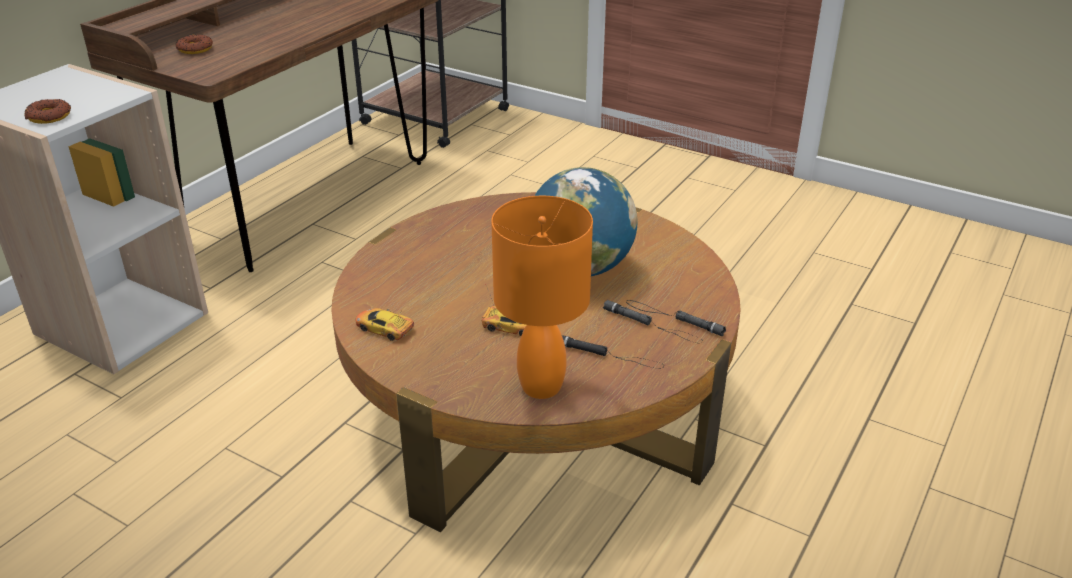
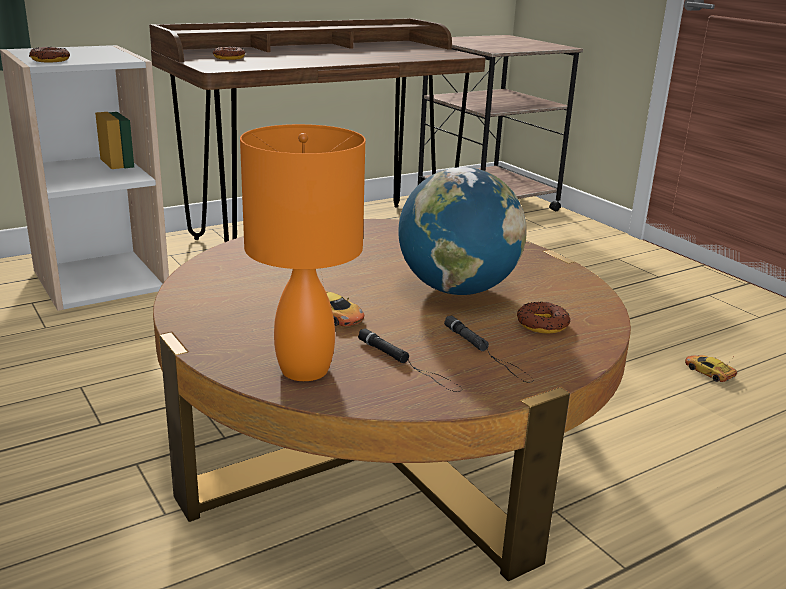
camera: 25 degrees right, 10 degrees down
(384, 328) = (211, 286): toy car -> toy car (709, 372)
(667, 284) = (542, 324): none -> donut
(673, 318) = (519, 353): black flashlight -> none

